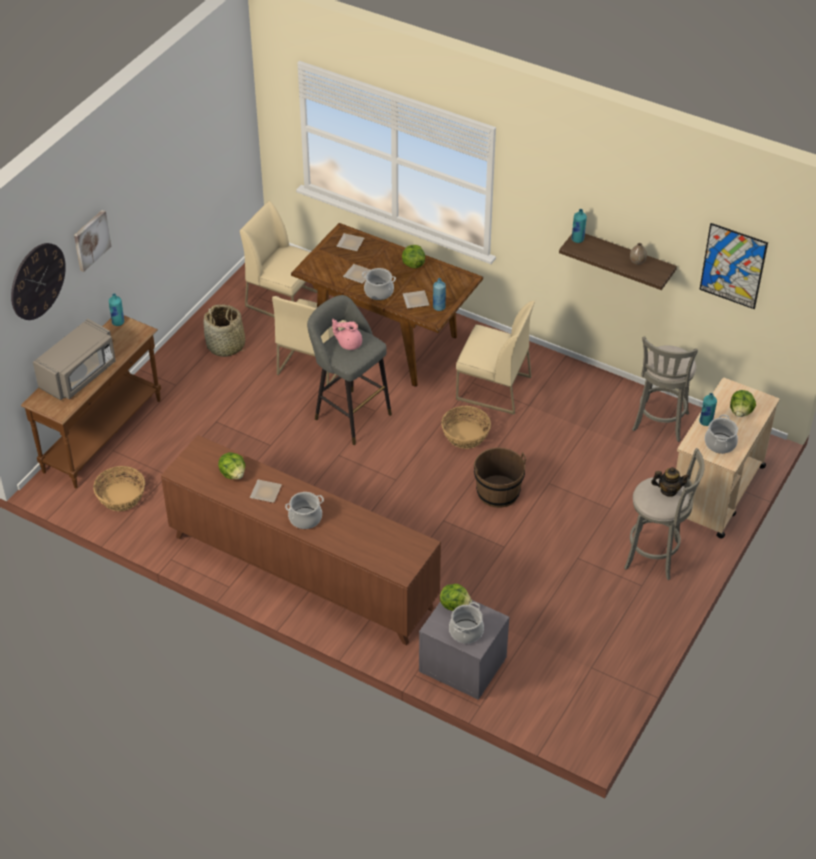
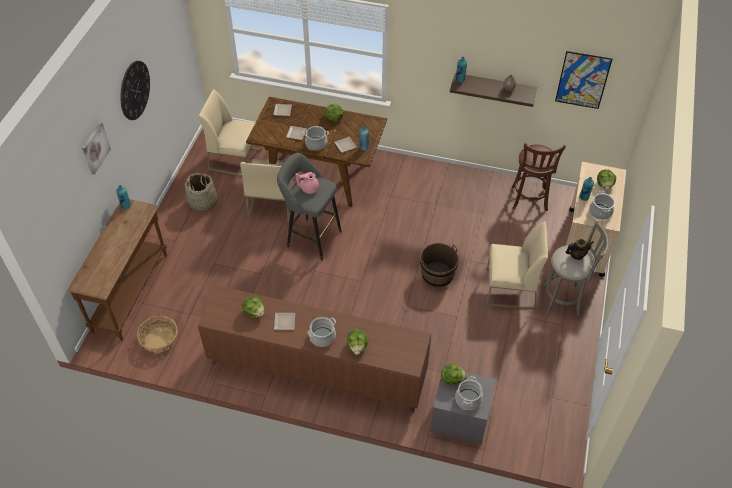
camera: 15 degrees left, 5 degrees up
(37, 281) = (61, 191): wall clock -> wall clock (134, 90)
(79, 375) = (107, 255): grey microwave -> none
(344, 538) = (357, 346): none -> lettuce
(465, 435) = (399, 236): basket -> none
(493, 388) = (406, 197): beige chair -> beige chair (510, 289)
(659, 424) = (529, 200): grey stool -> brown stool

